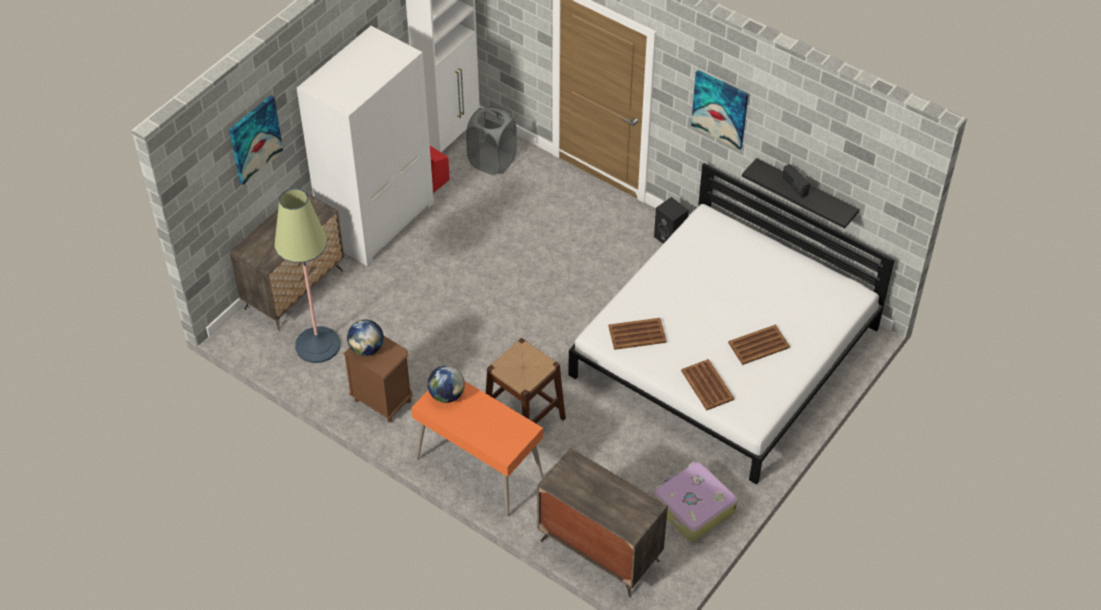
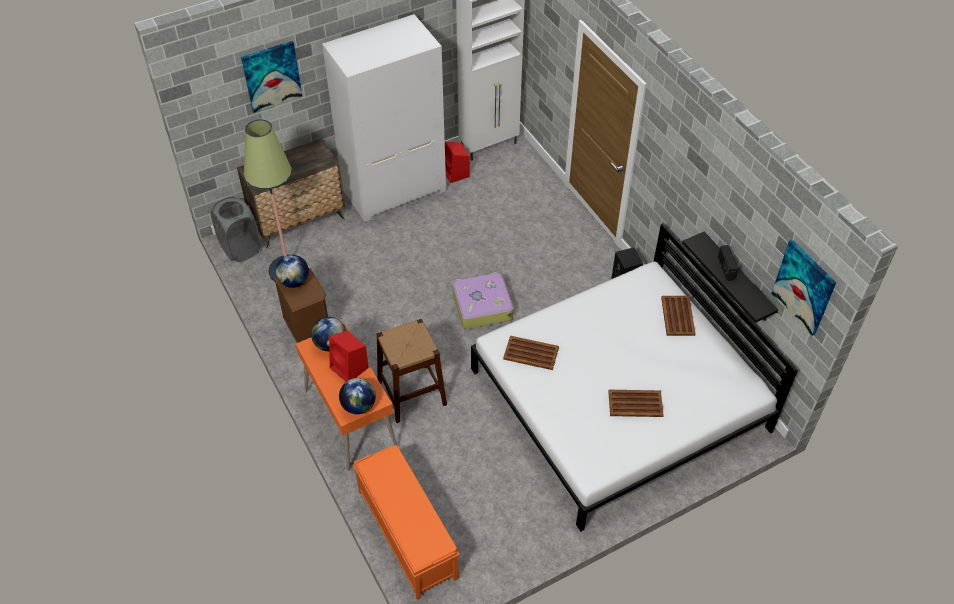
camera: 25 degrees right, 0 degrees up
(481, 410) = (350, 368): none -> red speaker
(492, 161) = (512, 173): grey laundry basket -> grey laundry basket (240, 248)
(512, 442) = (358, 406): none -> globe
(599, 549) = (406, 533): dresser -> orange bench
(693, 507) = (511, 529): suitcase -> suitcase (481, 306)
(707, 385) = (567, 423): brown tray -> brown tray (677, 316)
(720, 109) = (683, 174): picture -> picture (804, 287)

